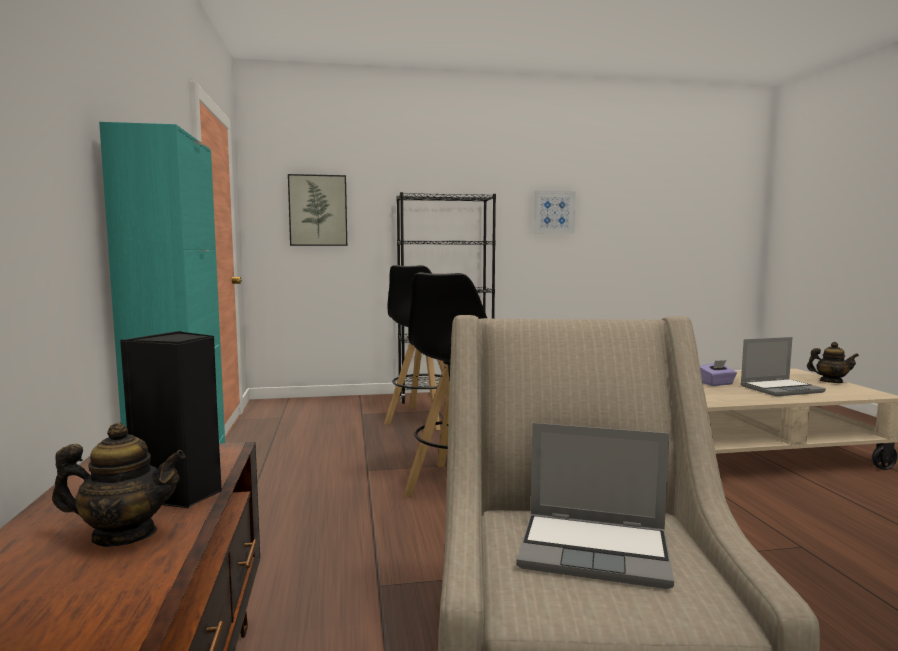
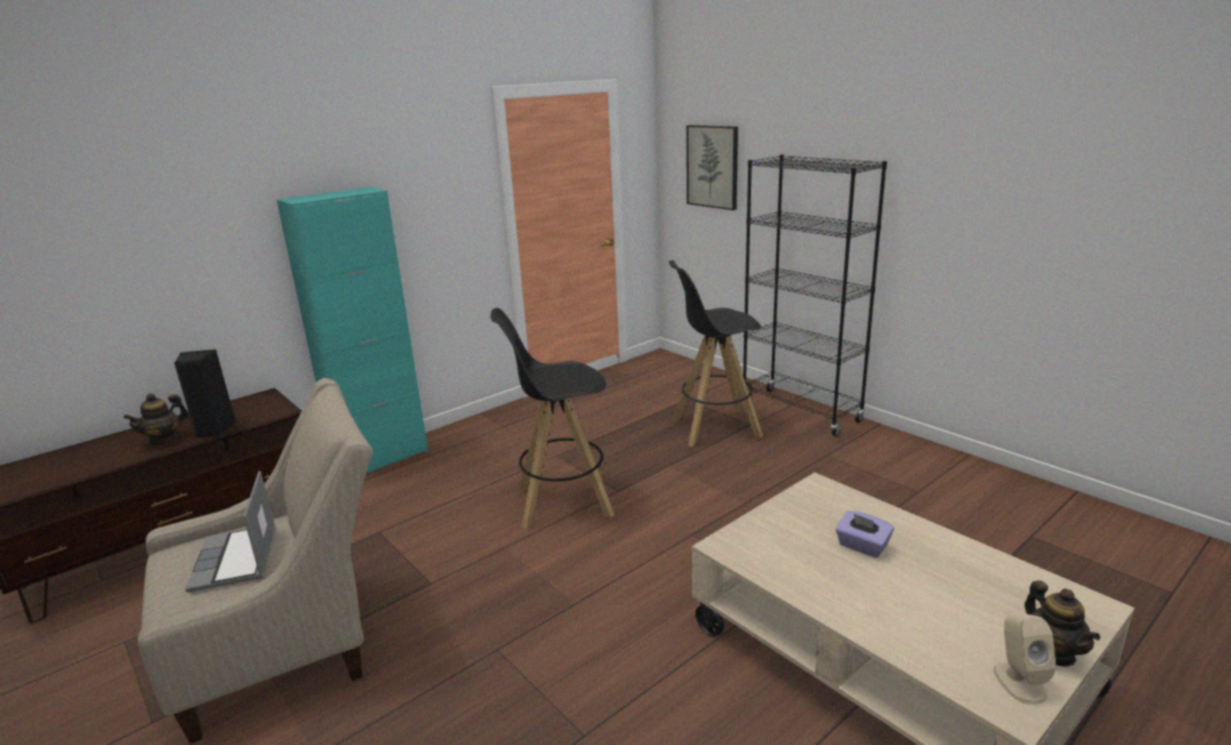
camera: 60 degrees right, 15 degrees up
(124, 535) = (164, 439): teapot -> teapot turned 75 degrees clockwise
(554, 212) = (997, 189): picture -> none
(781, 389) = (906, 604): laptop -> none
(855, 389) = (1018, 682): none -> beige speaker

